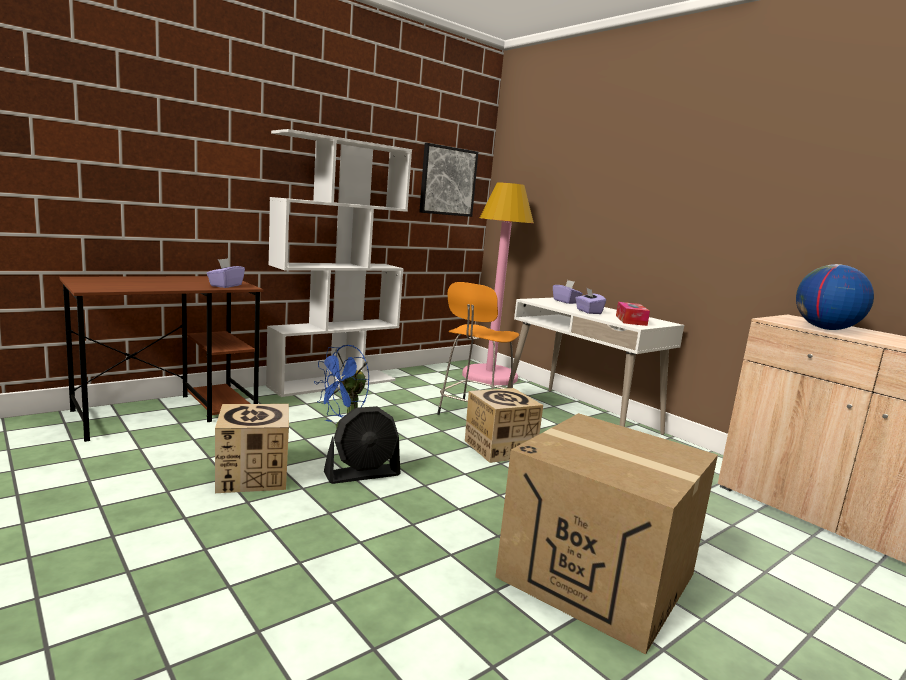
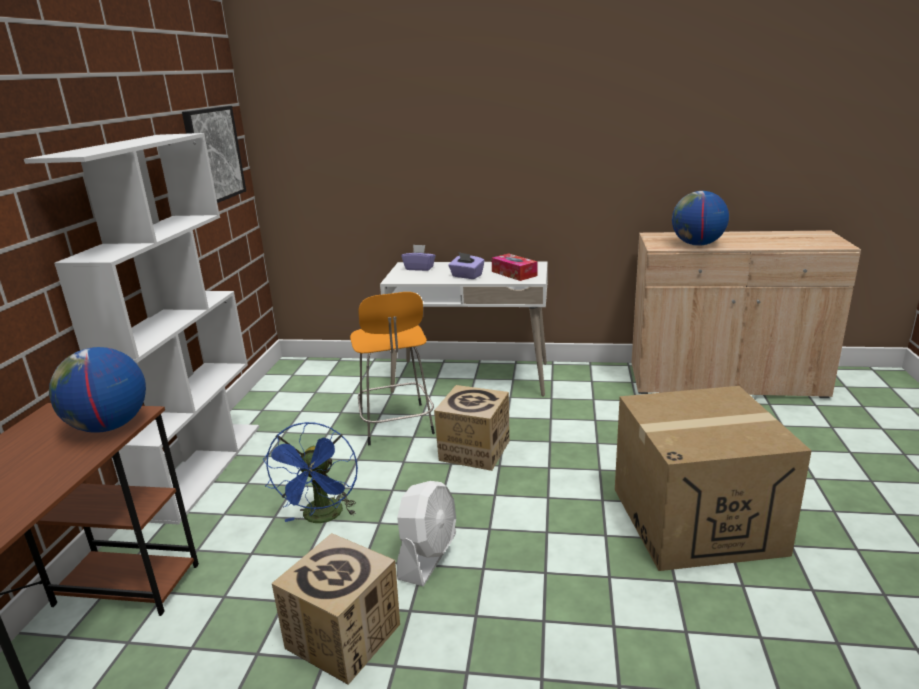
camera: 40 degrees left, 10 degrees up
(225, 285) = (109, 427): purple tissue box -> globe
(362, 474) = (428, 556): black fan -> white fan
(490, 376) = (334, 371): pink floor lamp -> none

